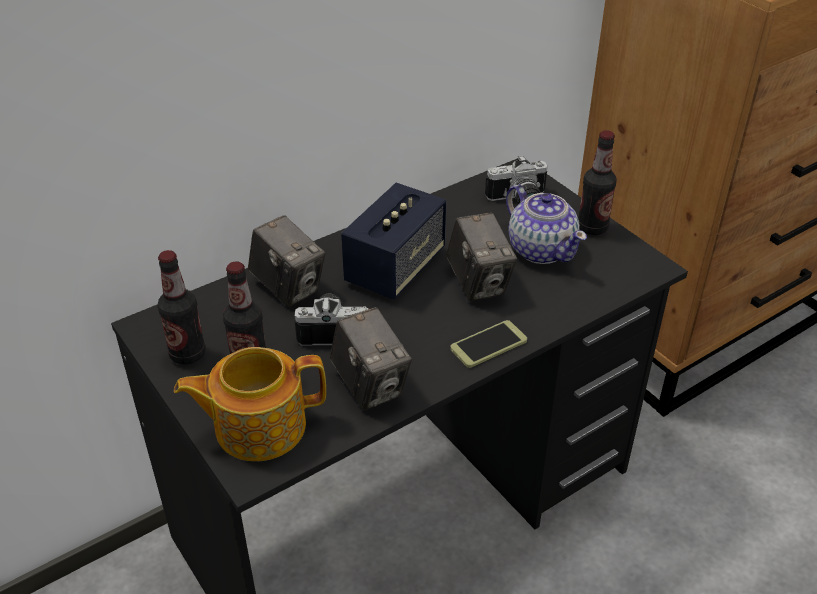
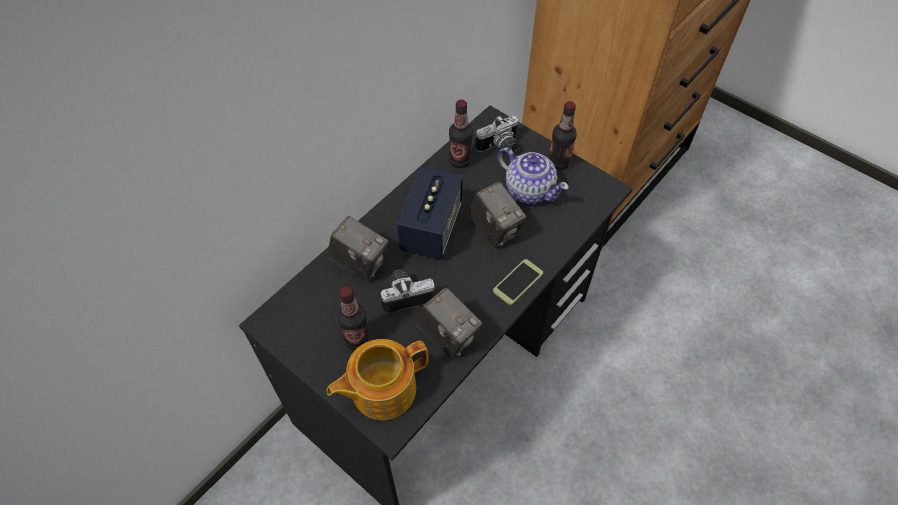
camera: 15 degrees left, 15 degrees up
(187, 354) = (307, 340): bottle -> bottle (460, 161)

